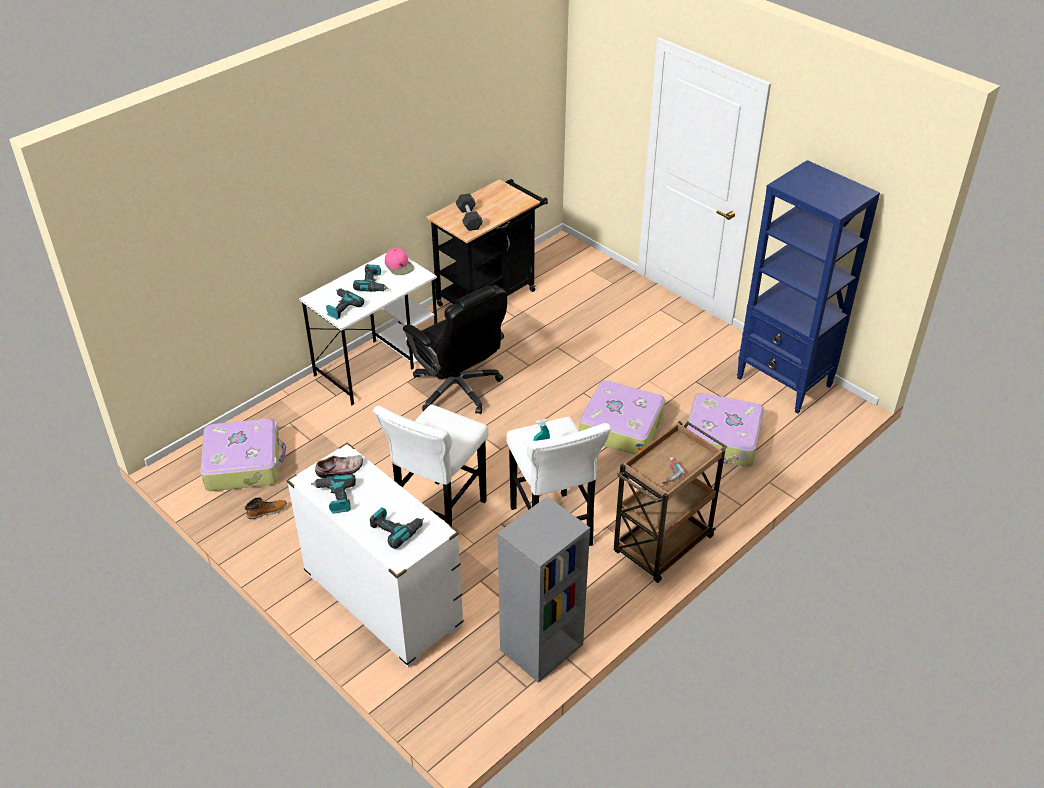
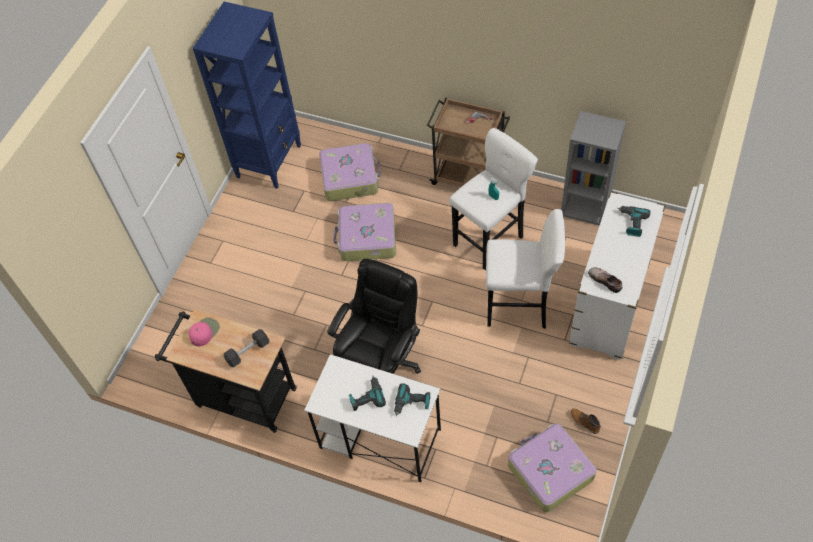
camera: 110 degrees left, 15 degrees up
(335, 497) = (630, 269): power drill -> none
(399, 266) = (329, 390): pink cap -> pink cap (204, 332)

